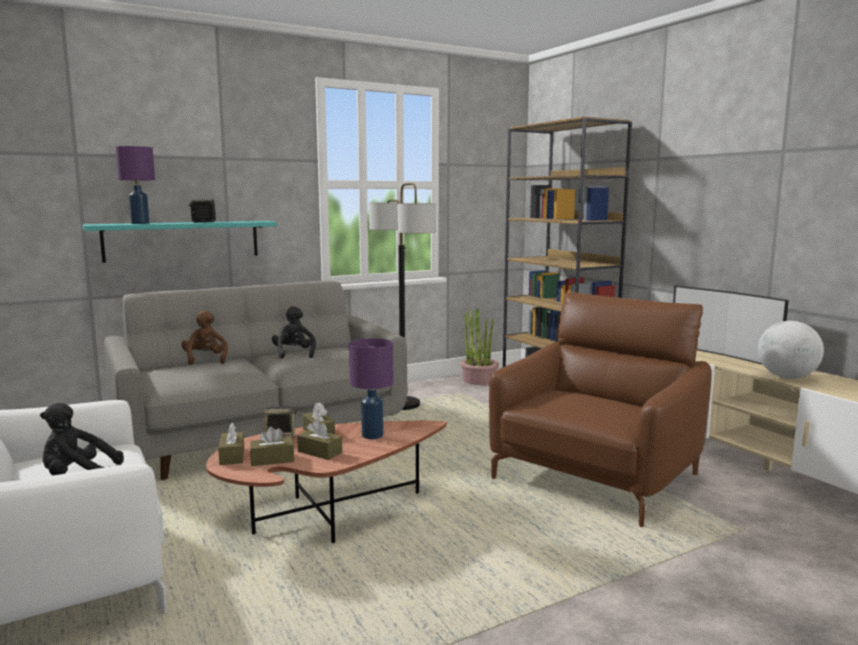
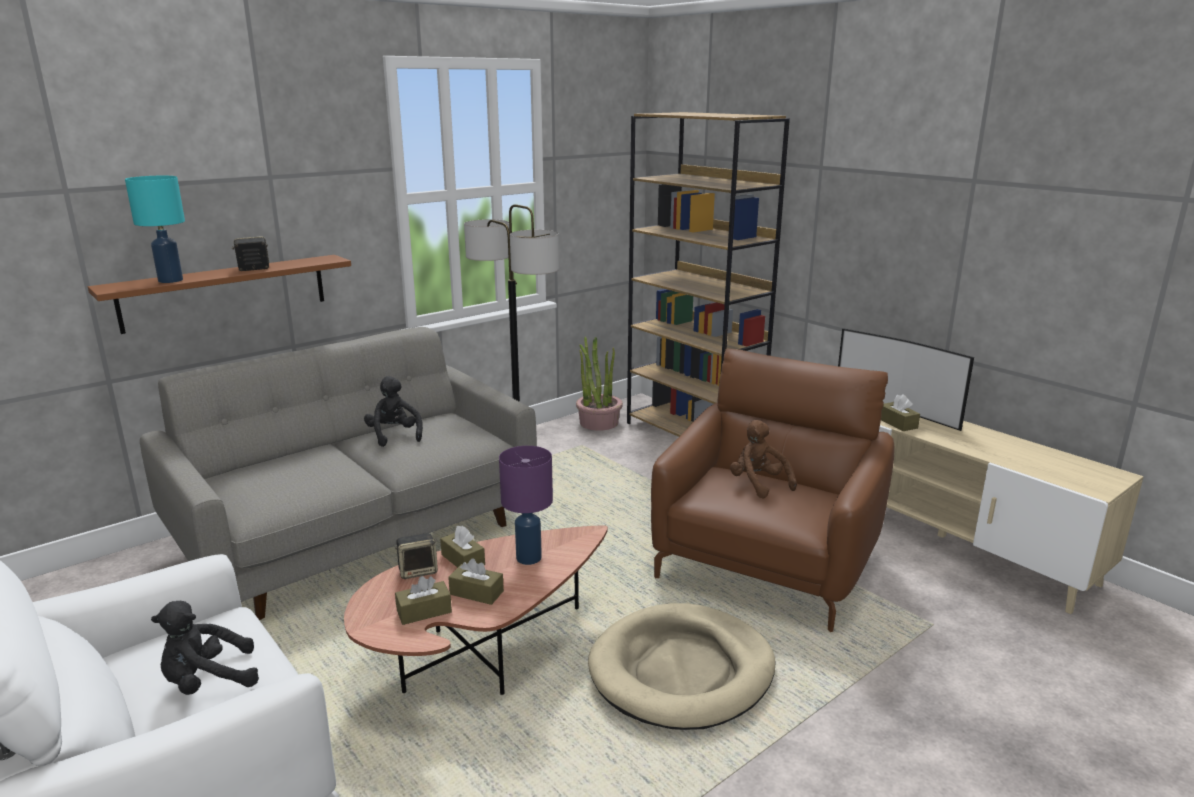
camera: 10 degrees left, 10 degrees up
(140, 223) = (171, 280): purple table lamp -> turquoise table lamp
(182, 240) = (225, 292): turquoise shelf -> brown shelf
(205, 360) = (283, 454): brown plush toy -> brown plush toy (758, 484)
(232, 456) = (372, 610): brown tissue box -> brown tissue box (897, 423)
(494, 542) = (682, 671): none -> beige dog bed
(787, 377) = (971, 445): globe -> none

